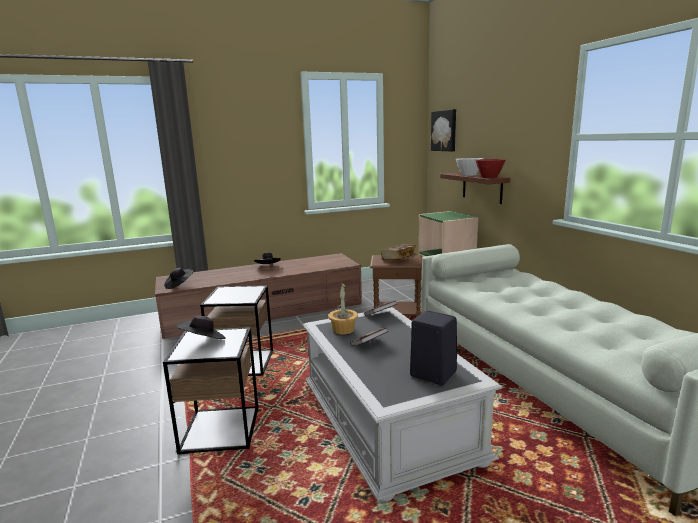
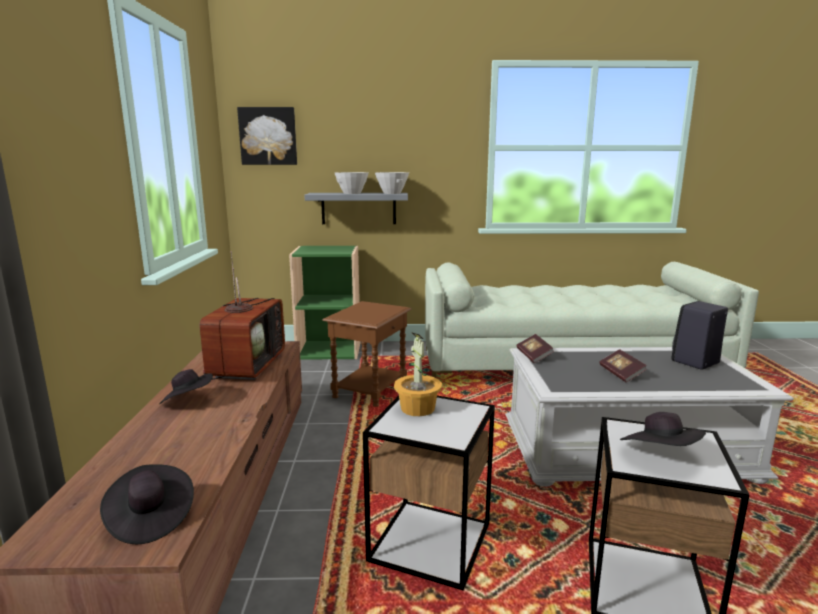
camera: 70 degrees left, 0 degrees up
(315, 265) = (246, 365): none -> television
(343, 330) = (575, 379): potted plant -> potted plant (417, 408)
(399, 260) = (372, 311): book -> none
(482, 187) = (358, 208): brown shelf -> grey shelf
(489, 177) = (392, 193): red bowl -> white bowl

